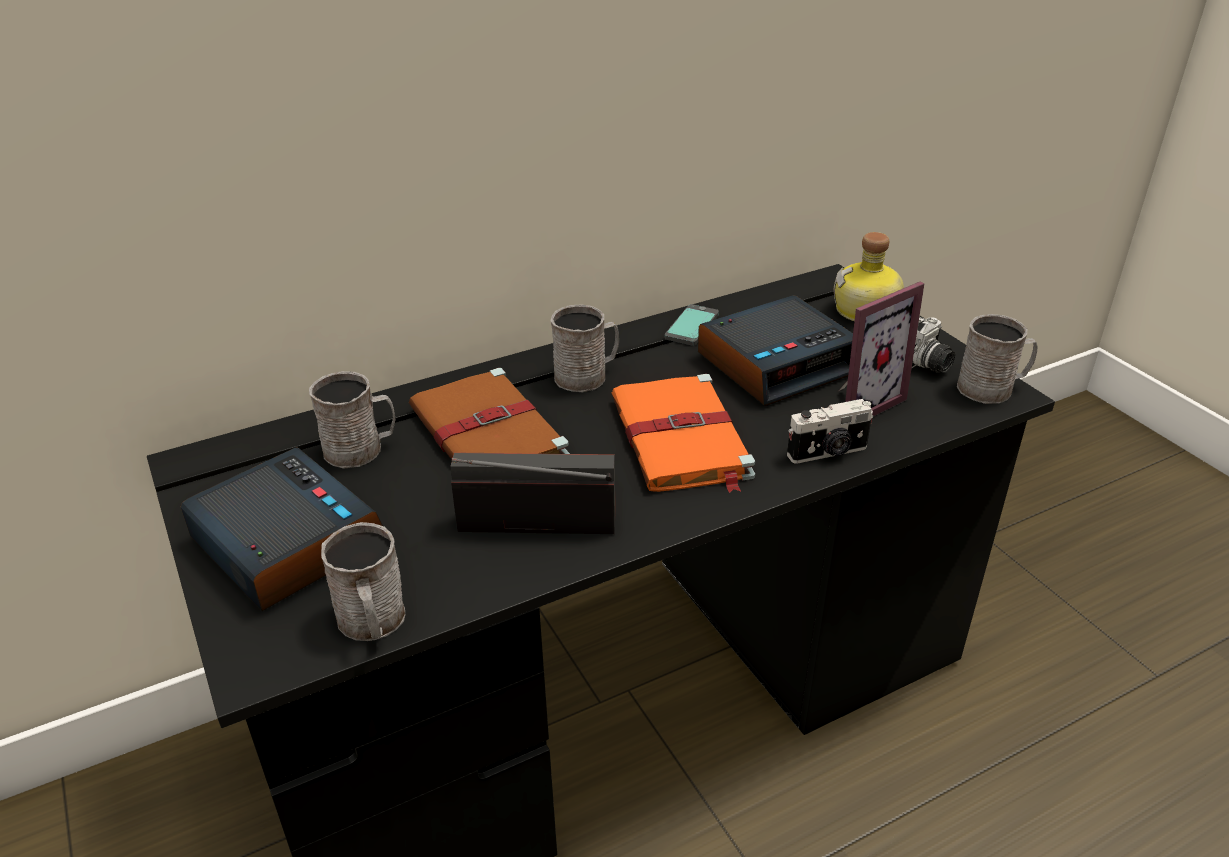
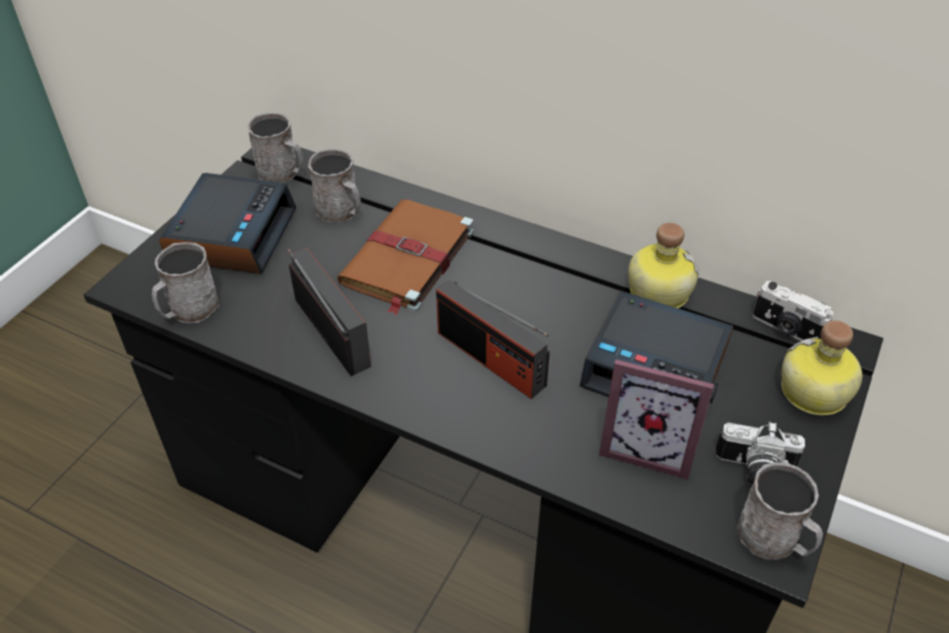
camera: 55 degrees right, 10 degrees up
(587, 376) = (525, 268): grey mug -> grey mug (282, 173)
(681, 439) = (491, 359): orange book -> radio
(691, 326) = (657, 291): phone -> bottle
(828, 453) = (554, 456): camera -> camera (786, 330)

